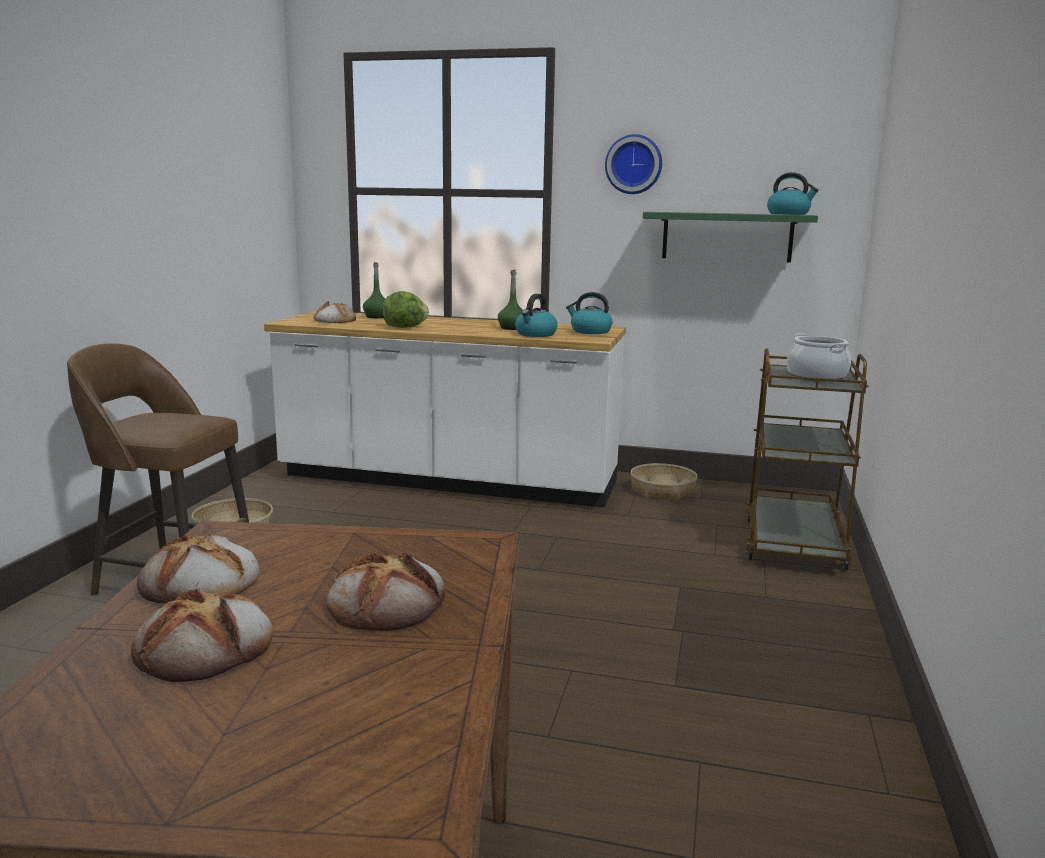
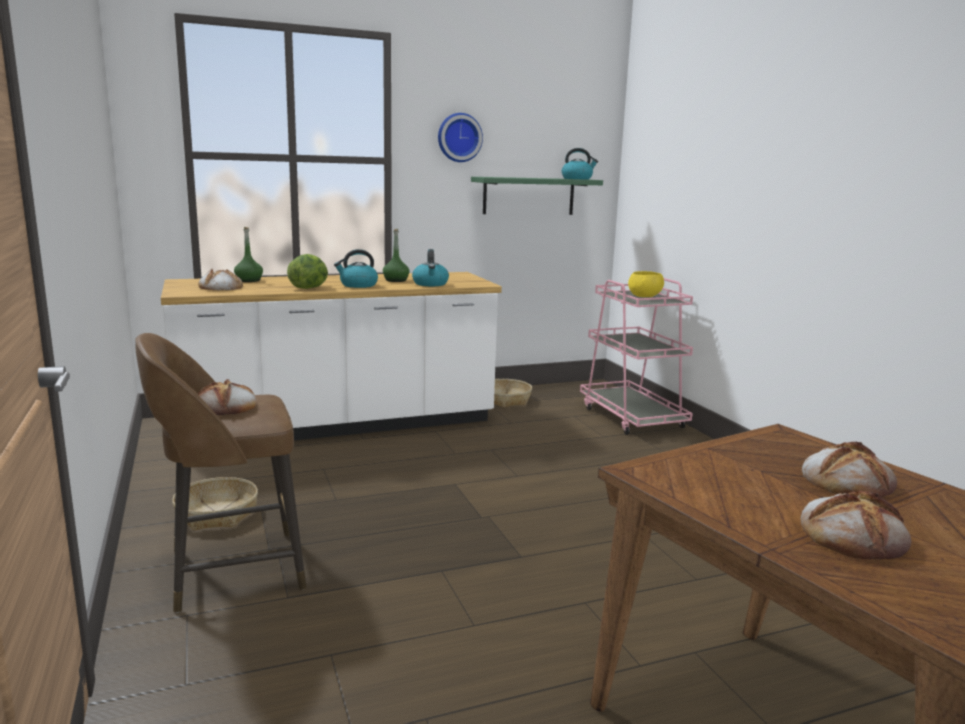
camera: 35 degrees left, 0 degrees up
(200, 584) = (735, 504): bread -> bread (227, 407)
(590, 331) = (459, 278): kettle -> kettle (358, 285)
(793, 542) = (632, 417): brown cart -> pink cart
(816, 377) = (645, 297): cooking pot -> yellow bowl

